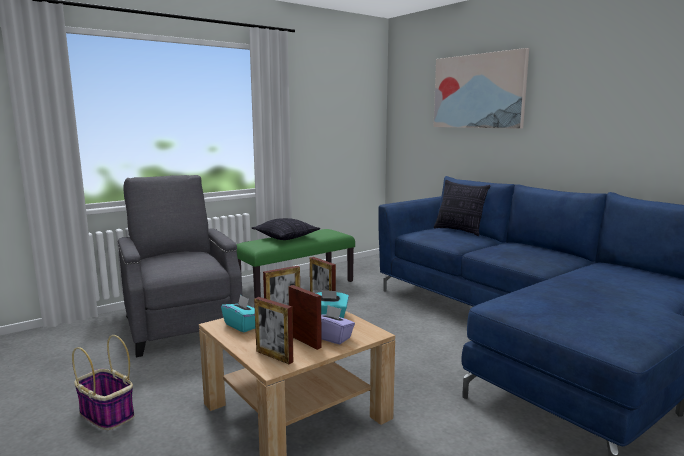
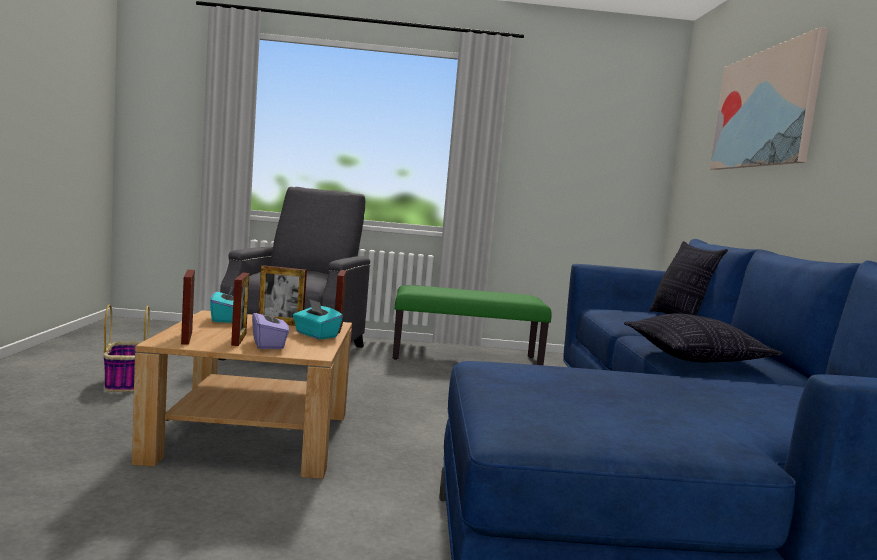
camera: 35 degrees right, 5 degrees down
(286, 237) = (461, 290): pillow -> pillow (695, 357)

